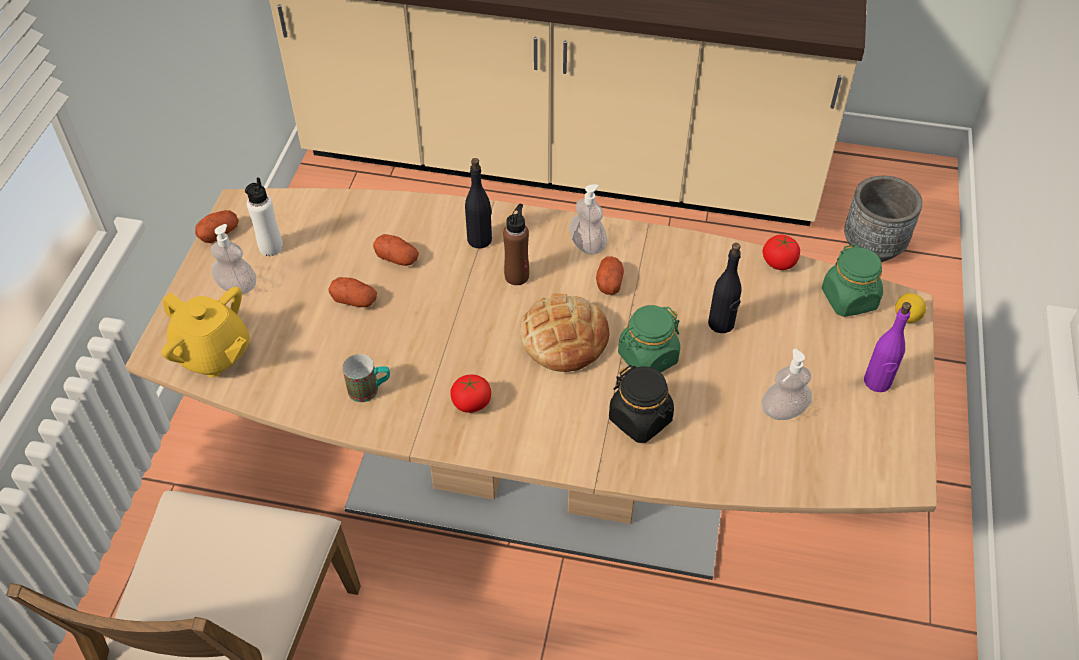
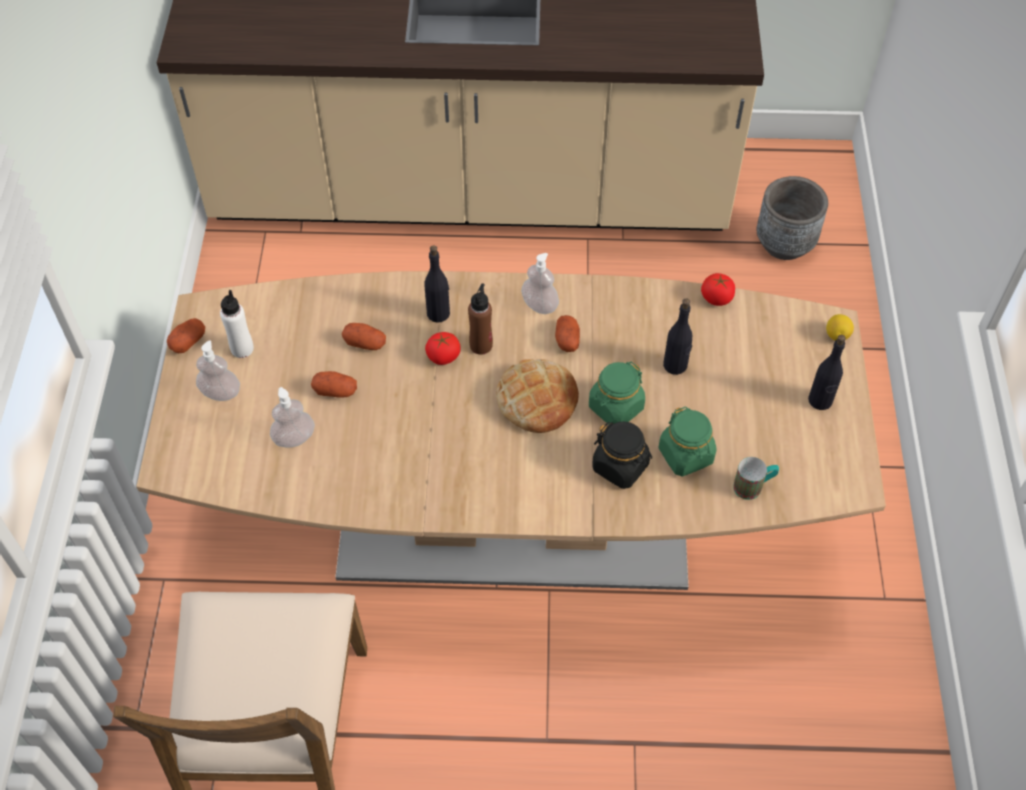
camera: 10 degrees left, 5 degrees up
(214, 354) = (217, 462): yellow teapot -> none
(370, 390) = (372, 475): mug -> mug (753, 486)
(471, 403) = (467, 474): tomato -> tomato (443, 356)
(783, 411) = (743, 439): soap dispenser -> soap dispenser (294, 438)
(849, 299) = (784, 325): green jar -> green jar (686, 455)
(877, 382) = (820, 400): purple bottle -> black bottle

